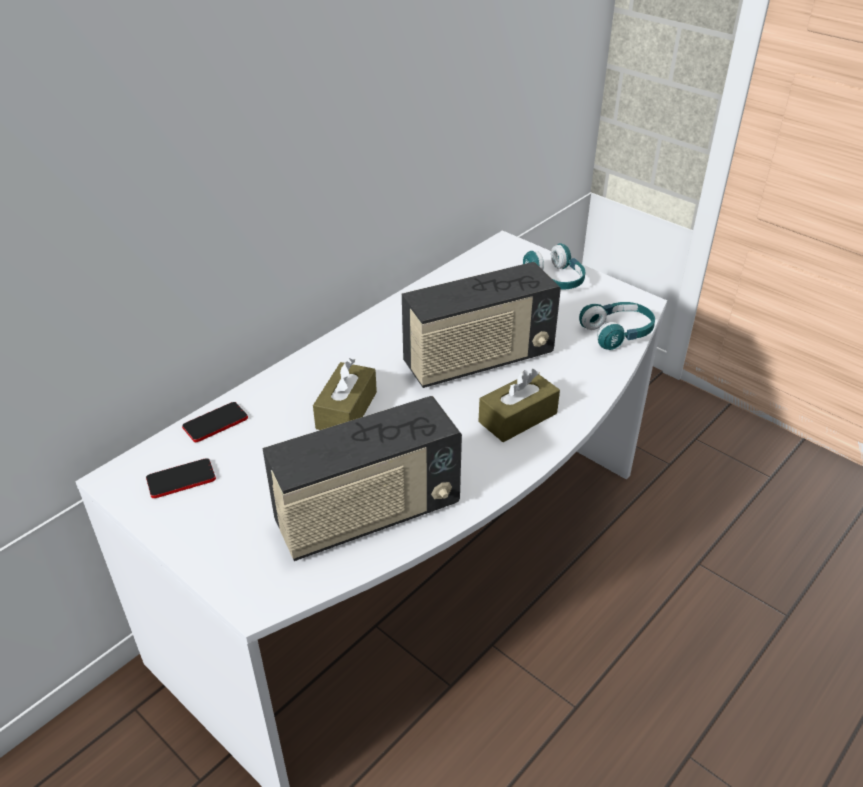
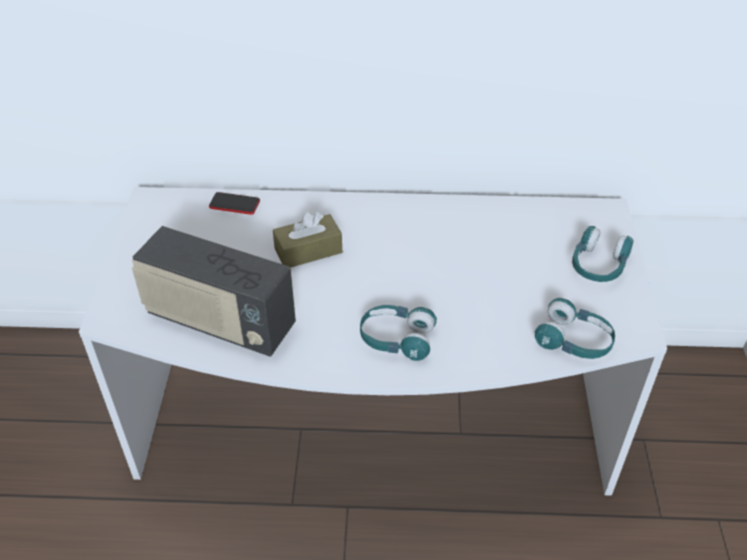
camera: 50 degrees right, 5 degrees up
(181, 479) = (173, 224): phone -> none
(478, 361) = (437, 282): radio -> none
(517, 417) = (396, 339): brown tissue box -> turquoise headphones

